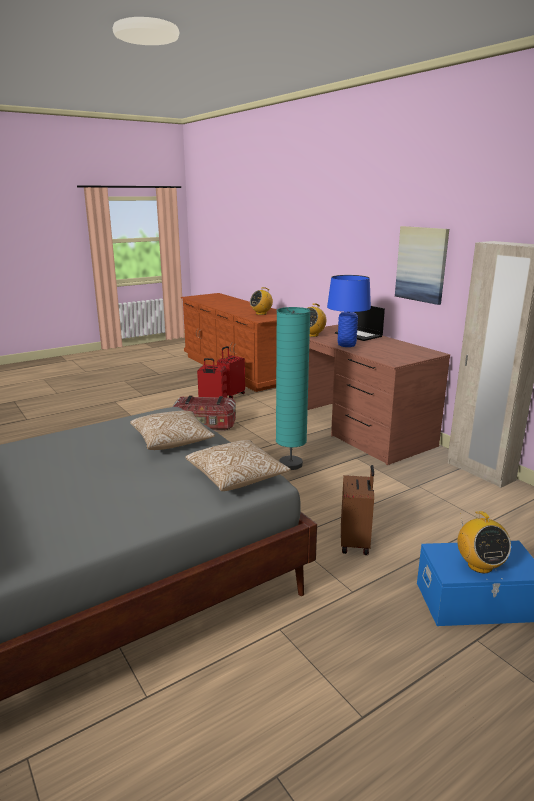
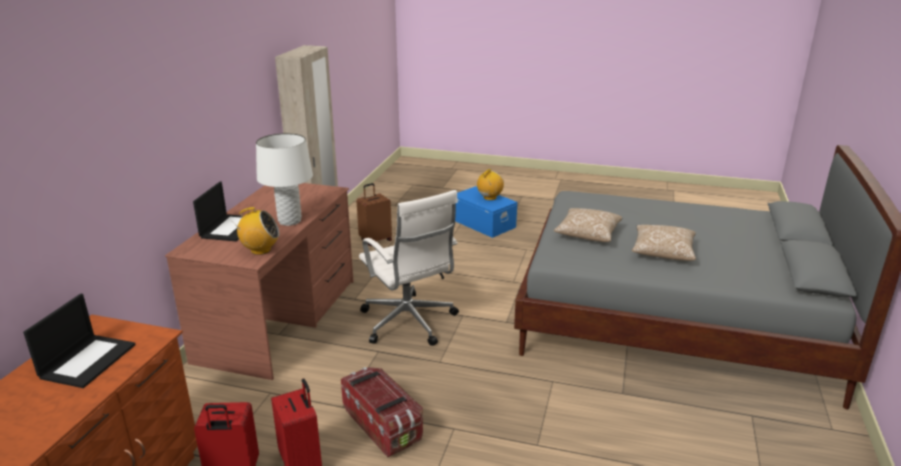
camera: 130 degrees left, 5 degrees up
(237, 477) = (584, 200): pillow -> pillow (662, 252)
(261, 313) = (88, 360): radio -> laptop
(290, 464) = (409, 323): turquoise floor lamp -> white office chair
(346, 345) = (290, 221): blue table lamp -> white table lamp
(356, 543) = (483, 261): brown suitcase -> brown suitcase (375, 240)
(422, 264) = (228, 109): picture -> none

